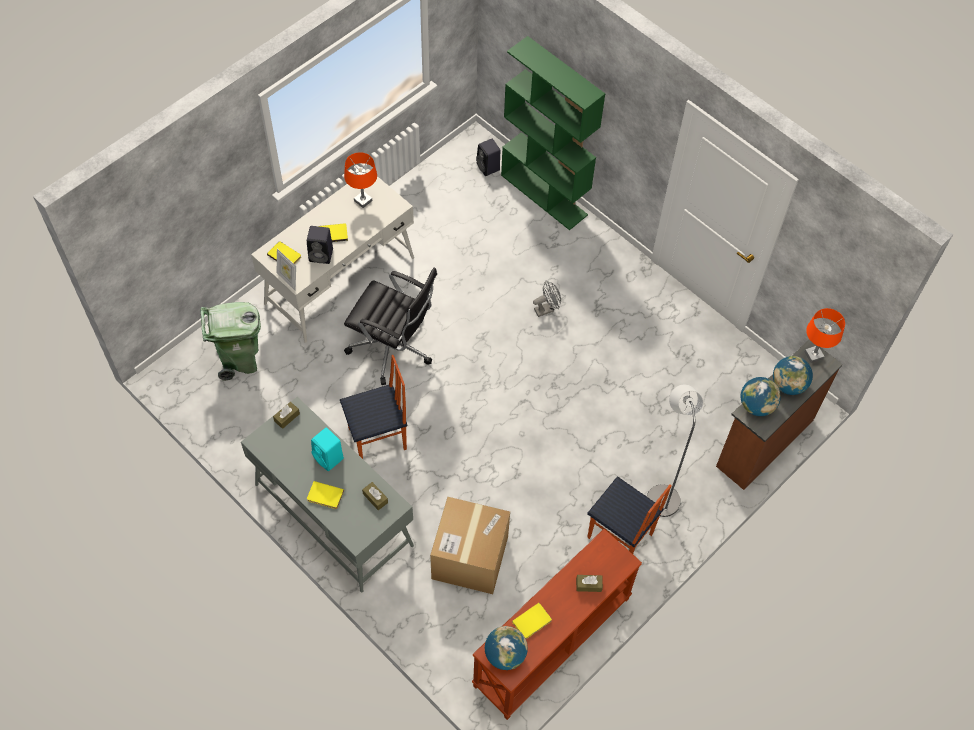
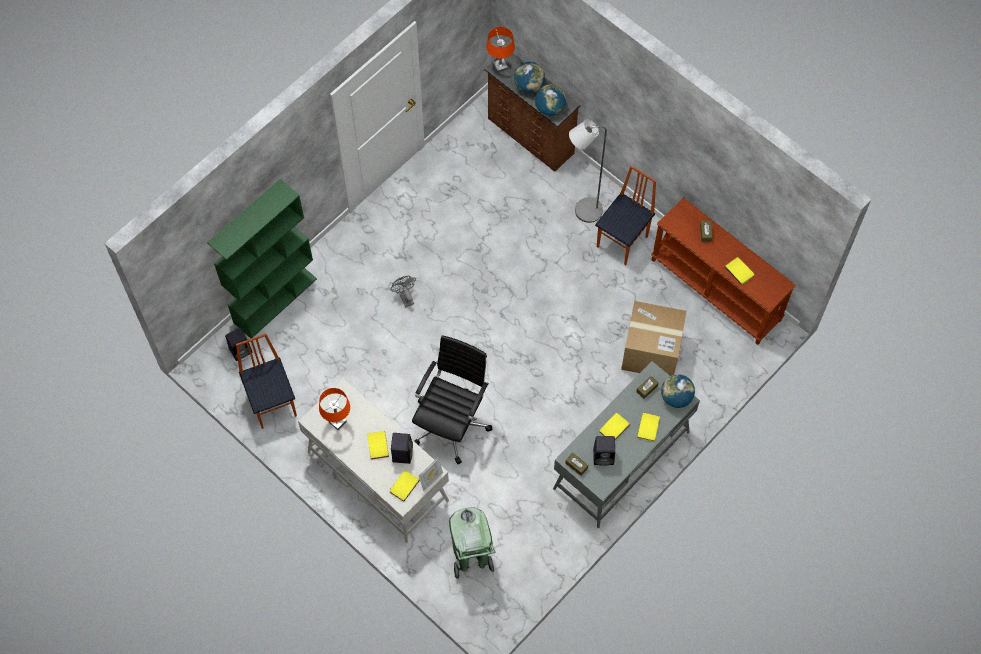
camera: 90 degrees left, 5 degrees up
(294, 446) = (604, 456): none -> black speaker
(329, 458) = (613, 427): turquoise speaker -> yellow book
(378, 439) = (547, 429): chair -> chair (273, 403)
(505, 654) = (767, 289): globe -> globe (676, 397)

